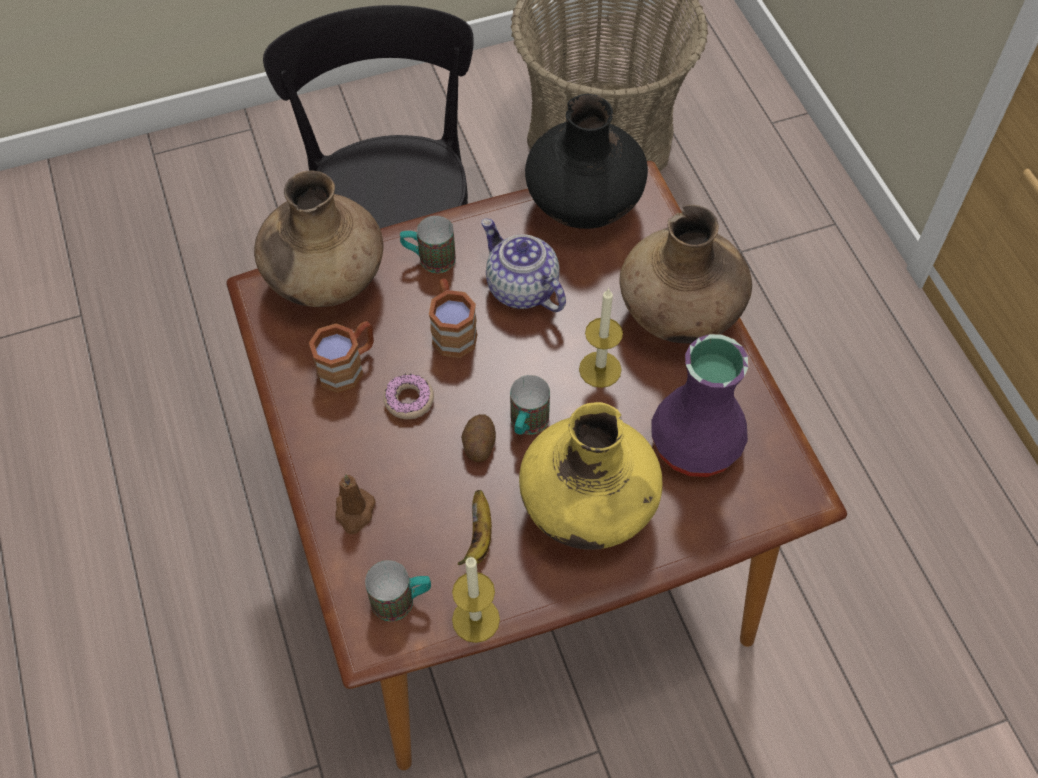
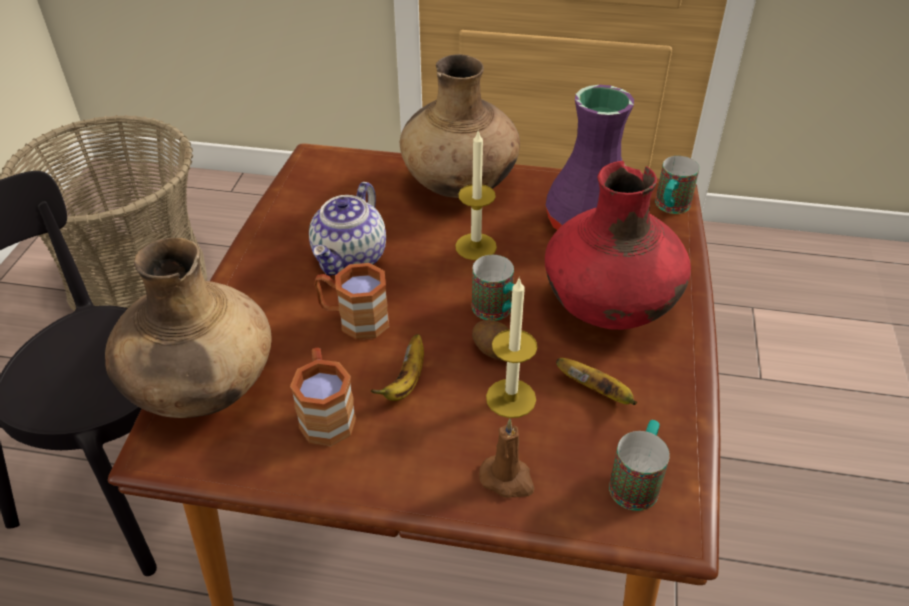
camera: 60 degrees left, 15 degrees down
(409, 400) = (406, 381): donut -> banana
(429, 259) = (259, 303): mug -> mug (670, 208)
(476, 619) = (687, 430): candle -> candle (511, 398)
(521, 288) = (351, 258): teapot -> teapot turned 60 degrees counterclockwise
(584, 204) = (303, 191): black vase -> none
(587, 508) = (609, 308): yellow vase -> red vase

